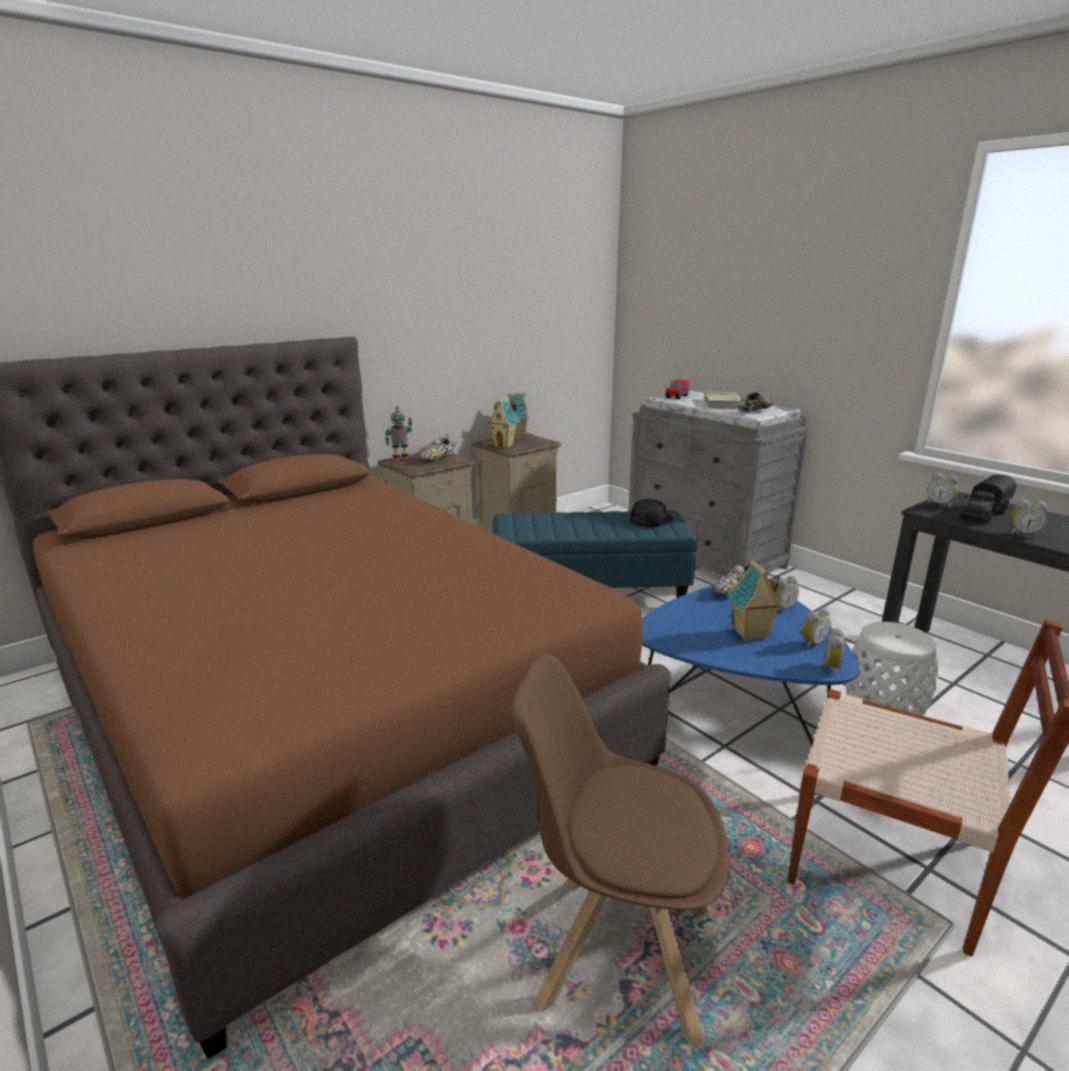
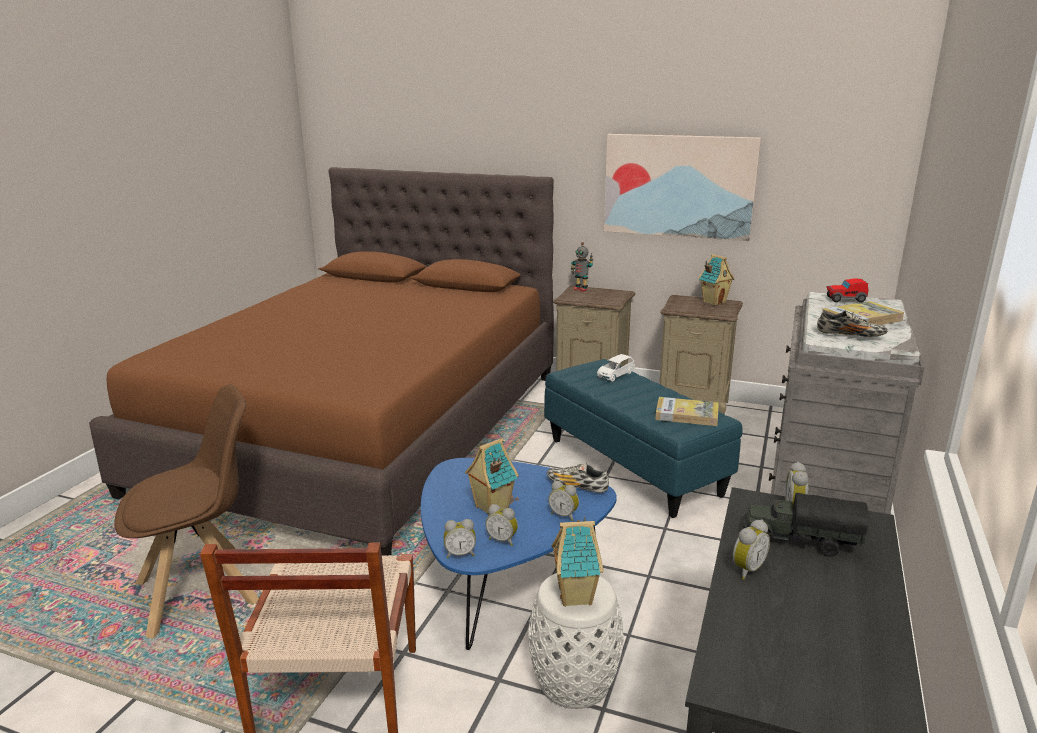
camera: 60 degrees right, 0 degrees up
(436, 459) = (600, 296): shoe -> none
(467, 332) = (678, 186): none -> picture
(504, 445) = (681, 304): toy house -> toy house (576, 597)
(543, 519) = (615, 375): none -> white toy car
(616, 953) = (204, 590): brown chair -> brown chair turned 75 degrees clockwise
(650, 519) = (686, 414): black cap -> book
(1022, 534) = (746, 569): alarm clock -> alarm clock turned 120 degrees counterclockwise

